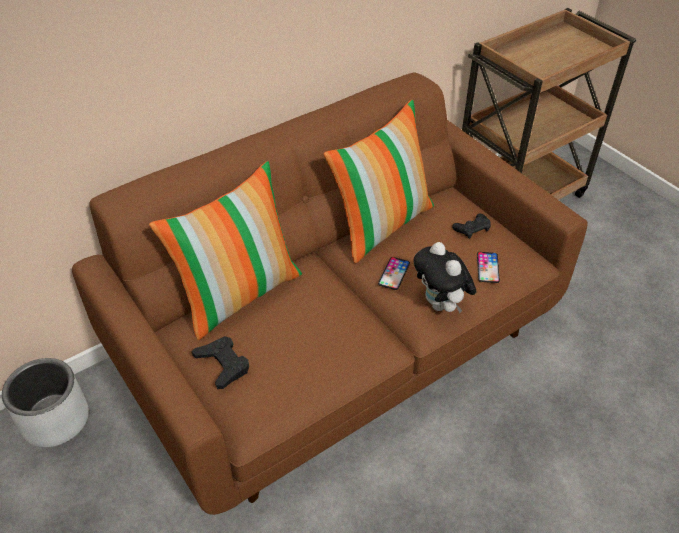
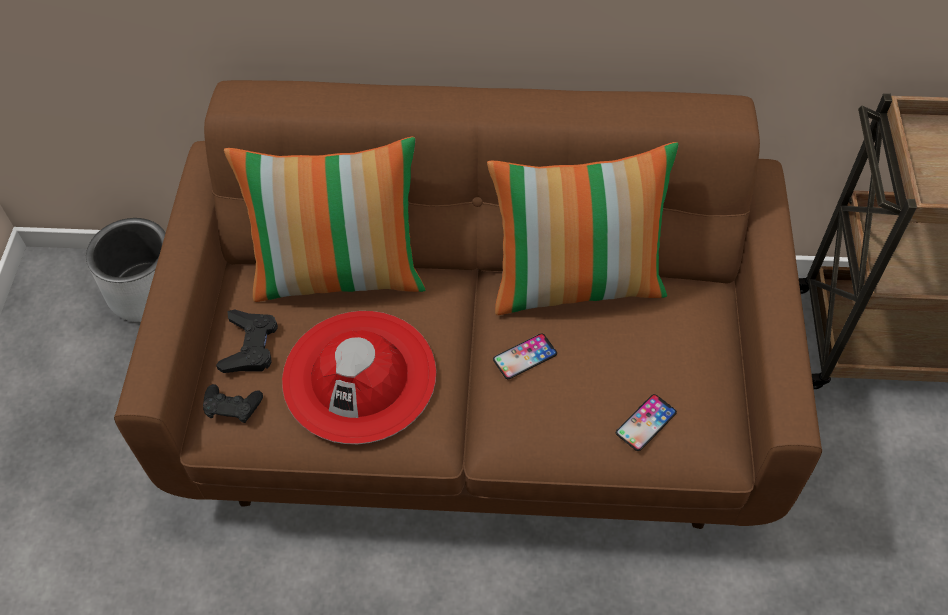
camera: 40 degrees right, 10 degrees up
(311, 339) = (359, 376): none -> red hat
(441, 305) = (540, 432): plush toy -> none
(472, 229) = (680, 358): black game controller -> black game controller (232, 406)

